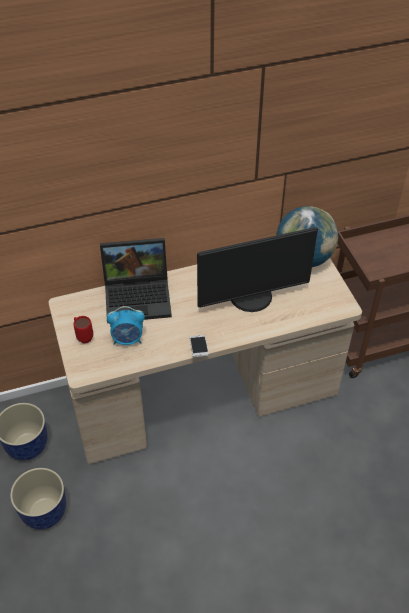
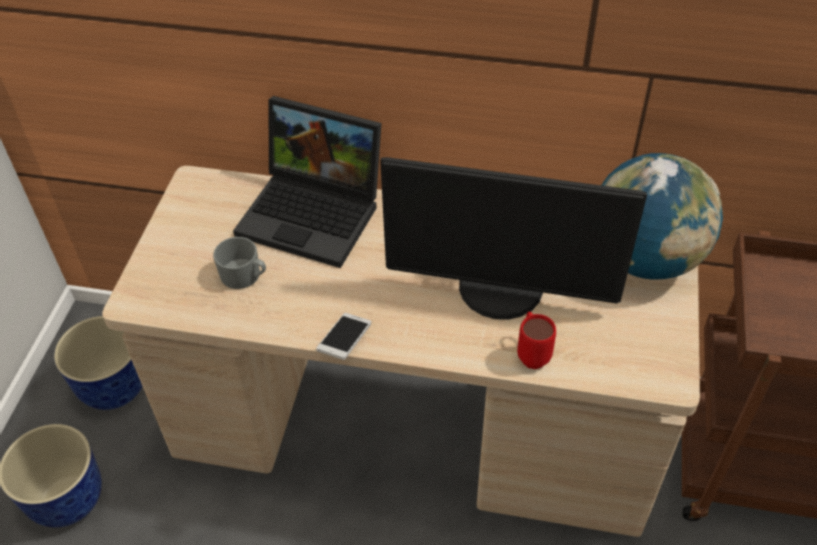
camera: 30 degrees right, 0 degrees up
(83, 336) = (183, 242): red mug -> red mug (531, 353)
(128, 339) = (245, 276): alarm clock -> grey mug

